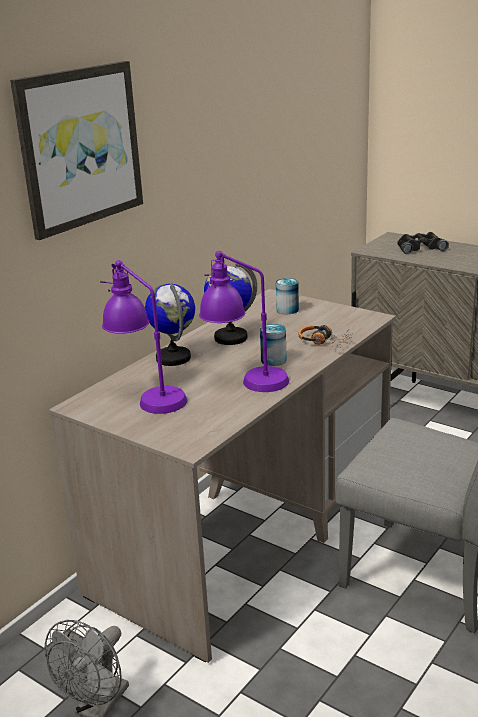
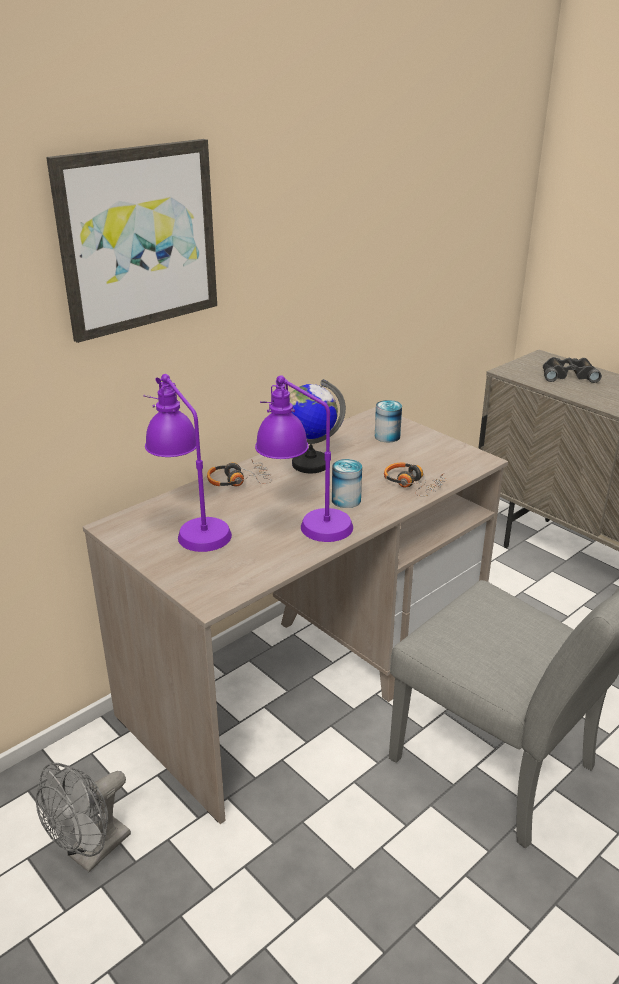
camera: 10 degrees right, 5 degrees up
(173, 358) = (239, 481): globe -> headphones

